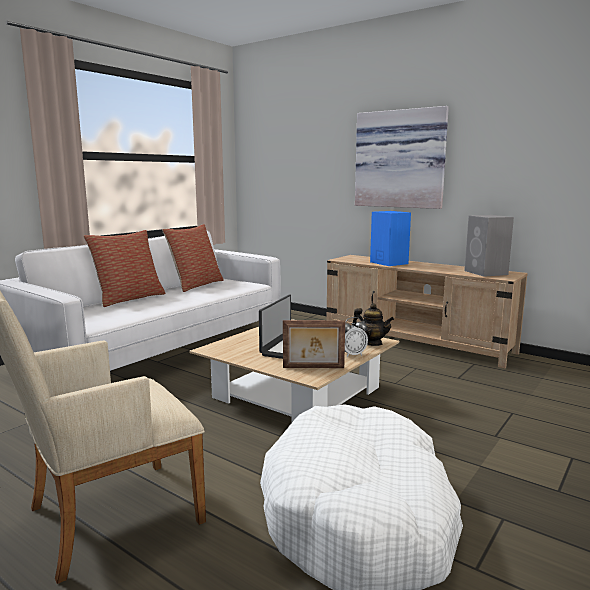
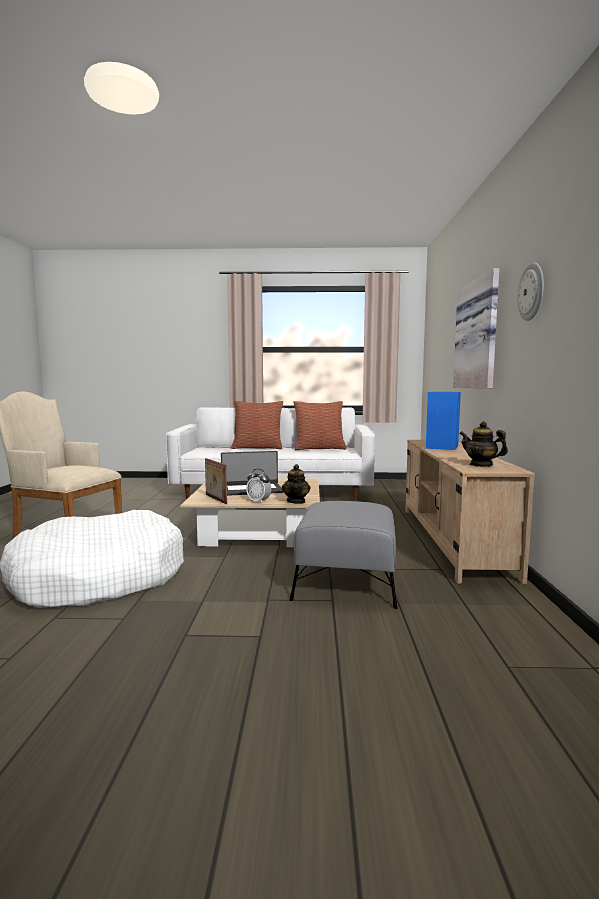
camera: 55 degrees right, 5 degrees down
(477, 398) = (346, 582): none -> grey ottoman
(486, 273) = (481, 465): grey speaker -> teapot
(506, 135) = (532, 292): none -> wall clock

